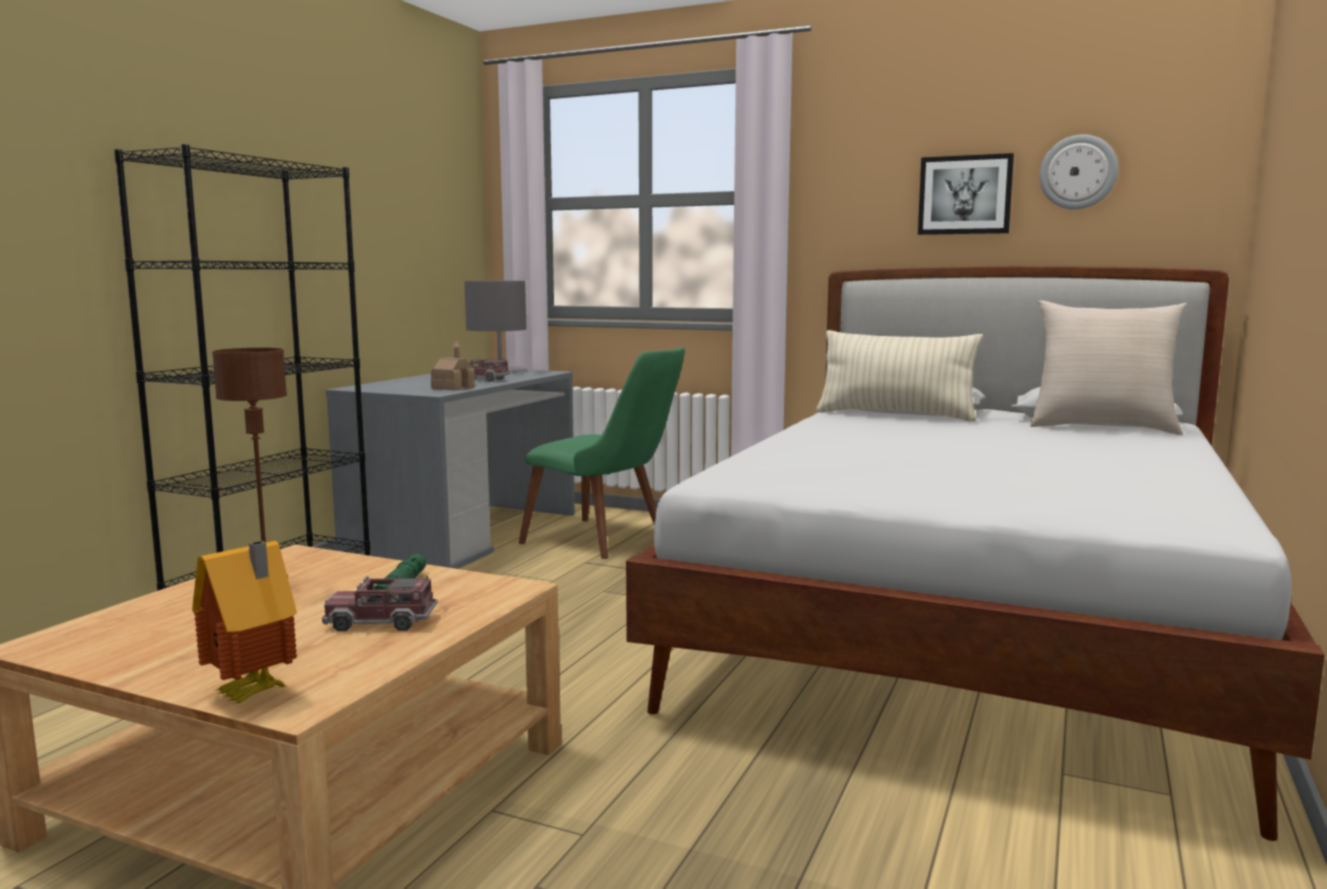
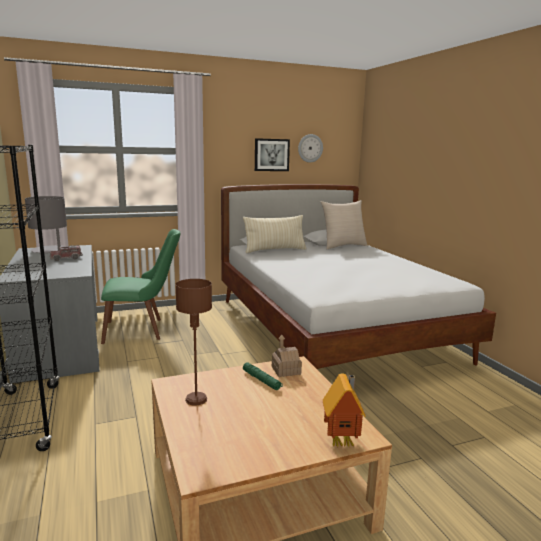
camera: 45 degrees left, 5 degrees up
(381, 622) = (297, 396): toy truck -> none
(453, 388) = (75, 268): toy house -> toy house (286, 370)

